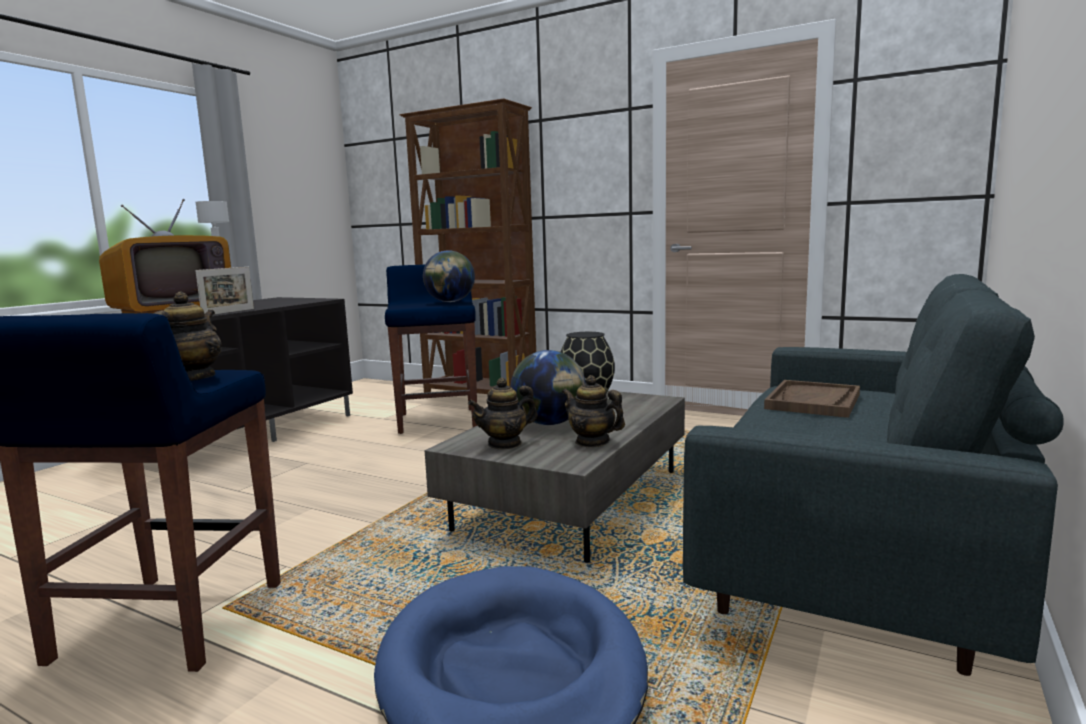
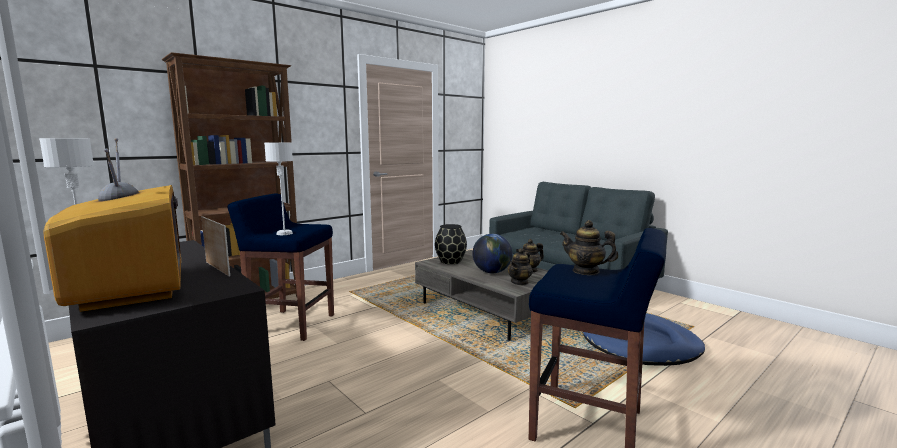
camera: 70 degrees left, 0 degrees up
(403, 305) = (284, 233): none -> grey table lamp
(450, 302) = (299, 225): globe -> none
(505, 444) = (520, 282): teapot -> teapot turned 45 degrees clockwise
(813, 401) = (537, 234): brown tray -> none

